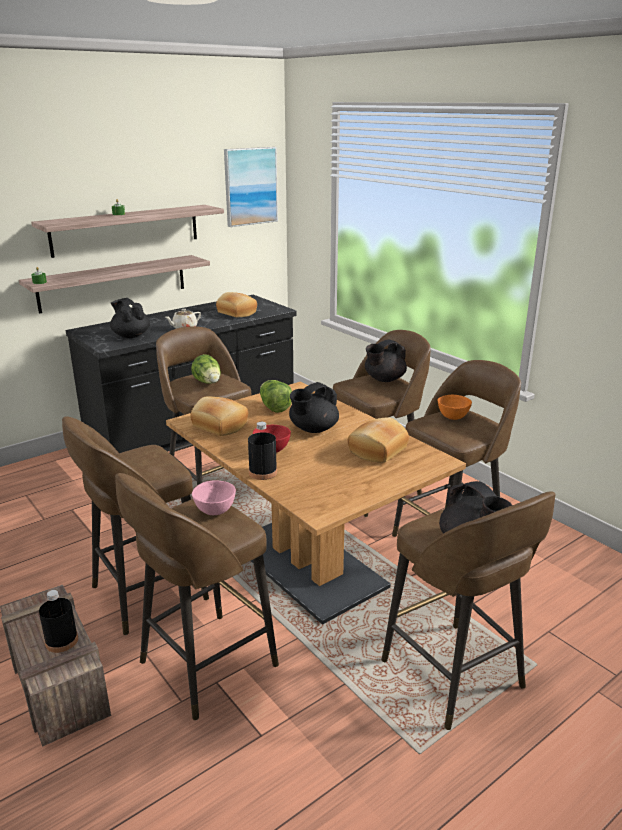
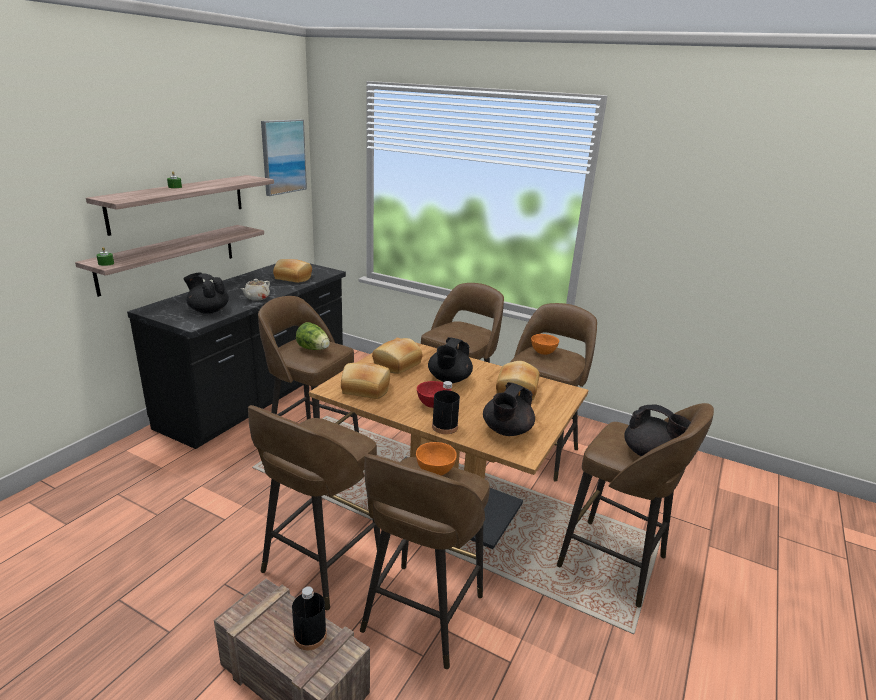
camera: 25 degrees left, 0 degrees up
(214, 511) = (435, 472): pink bowl -> orange bowl
(274, 407) = (398, 364): lettuce -> bread
(384, 379) = (462, 327): black teapot -> black teapot (506, 431)

